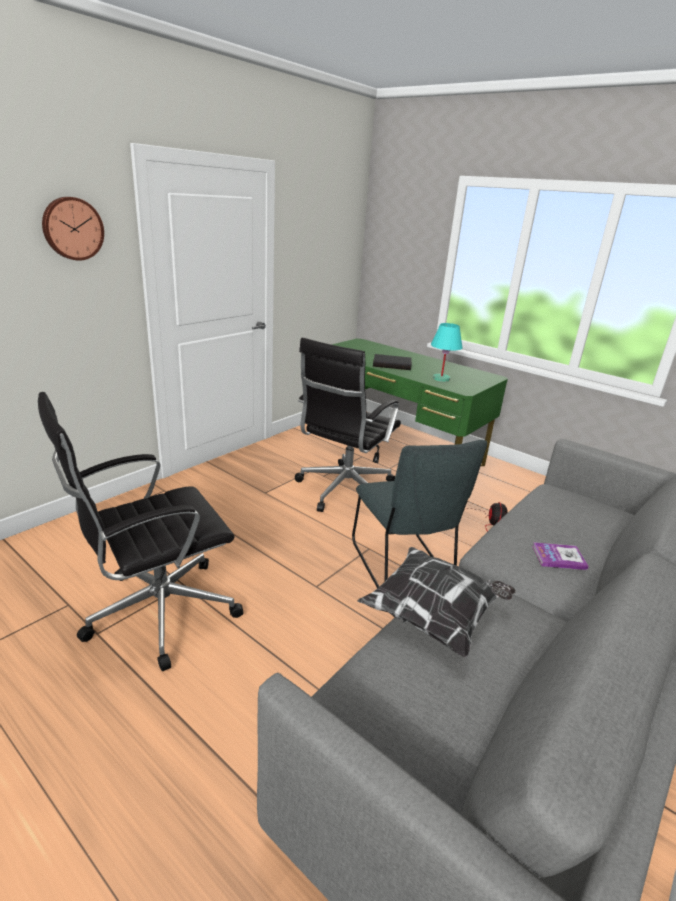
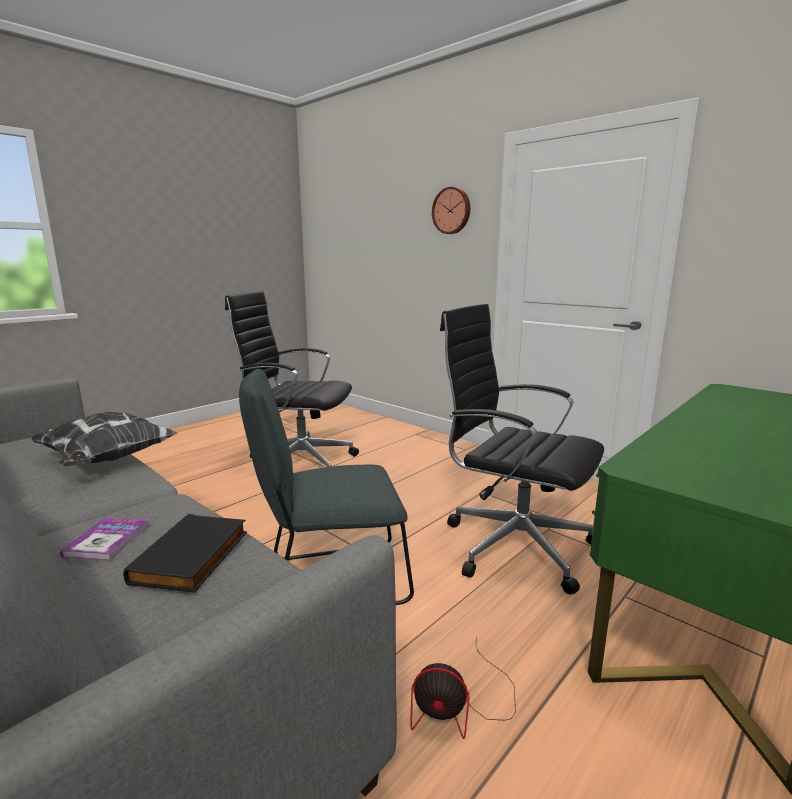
camera: 95 degrees right, 10 degrees down
(157, 612) = (299, 462): black office chair -> black office chair turned 45 degrees counterclockwise
(392, 364) = (728, 422): black book -> black book (193, 557)
(441, 379) = (696, 455): turquoise table lamp -> none

